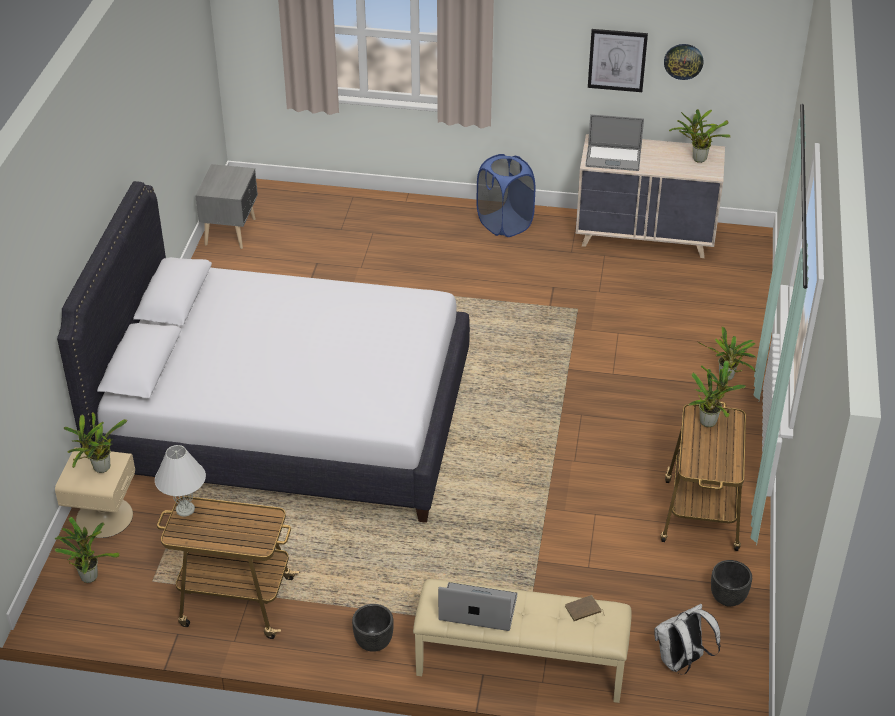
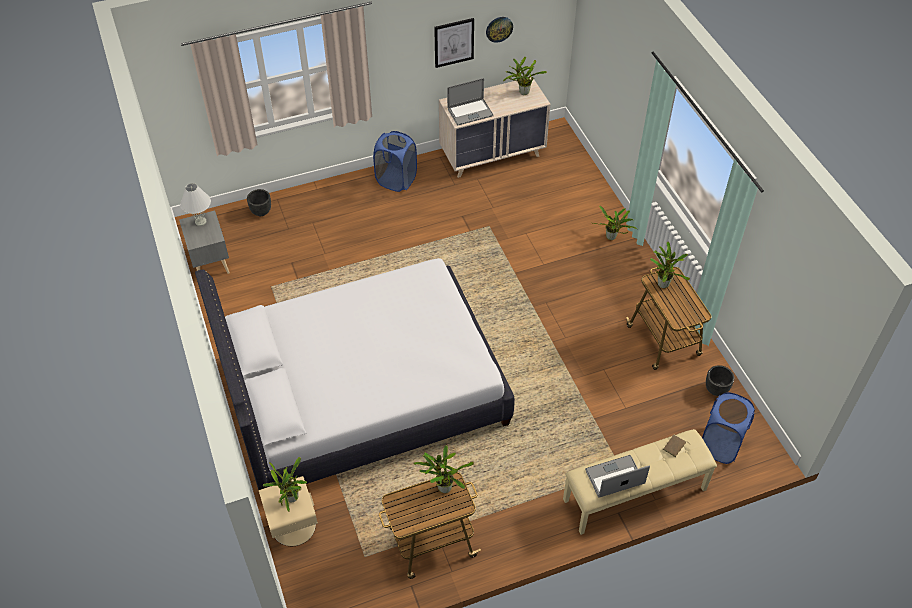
camera: 30 degrees left, 10 degrees up
(89, 575) = (317, 575): potted plant -> potted plant (443, 486)
(185, 510) = (393, 505): white table lamp -> white table lamp (200, 222)
(373, 643) = (539, 526): black planter -> black planter (261, 212)
(681, 662) = (720, 445): white backpack -> blue laundry basket

